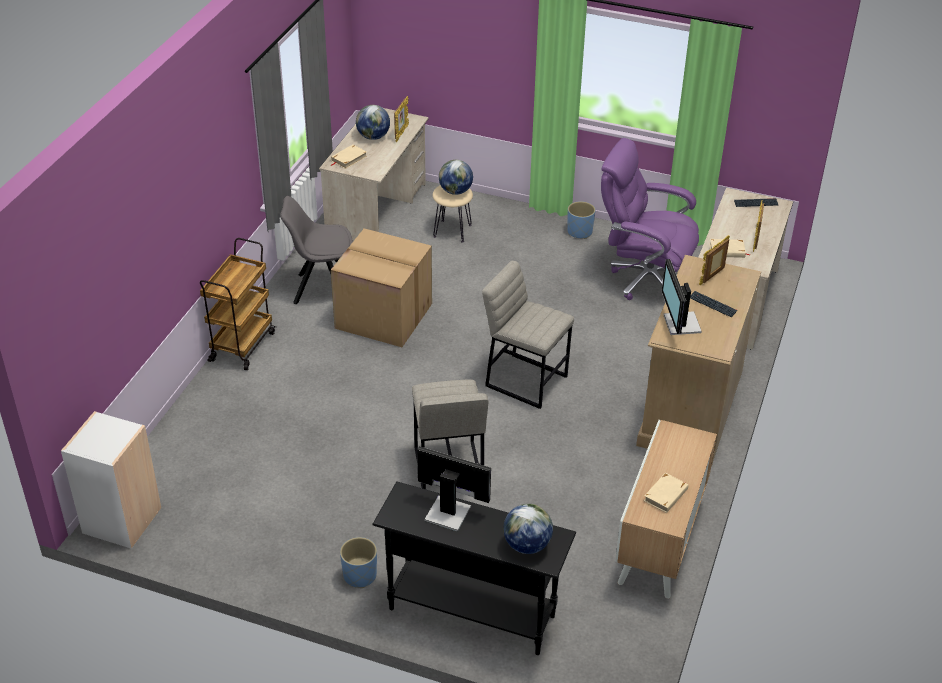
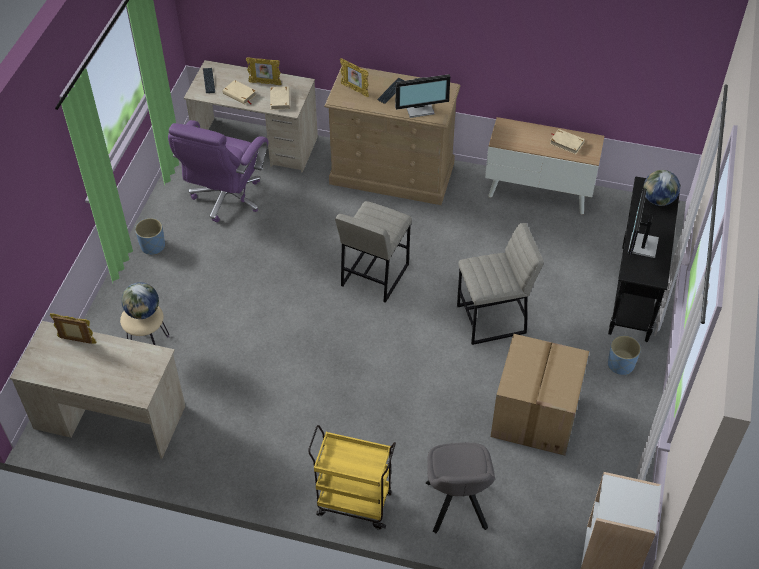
camera: 95 degrees left, 10 degrees up
(243, 346) = (353, 504): brown cart -> yellow cart
(322, 289) = (254, 448): grey chair -> grey chair (457, 505)
(348, 158) = (128, 383): beige book -> beige book (239, 94)
(373, 137) = (83, 366): globe -> none
(382, 316) = (294, 390): cardboard box -> cardboard box (536, 416)

